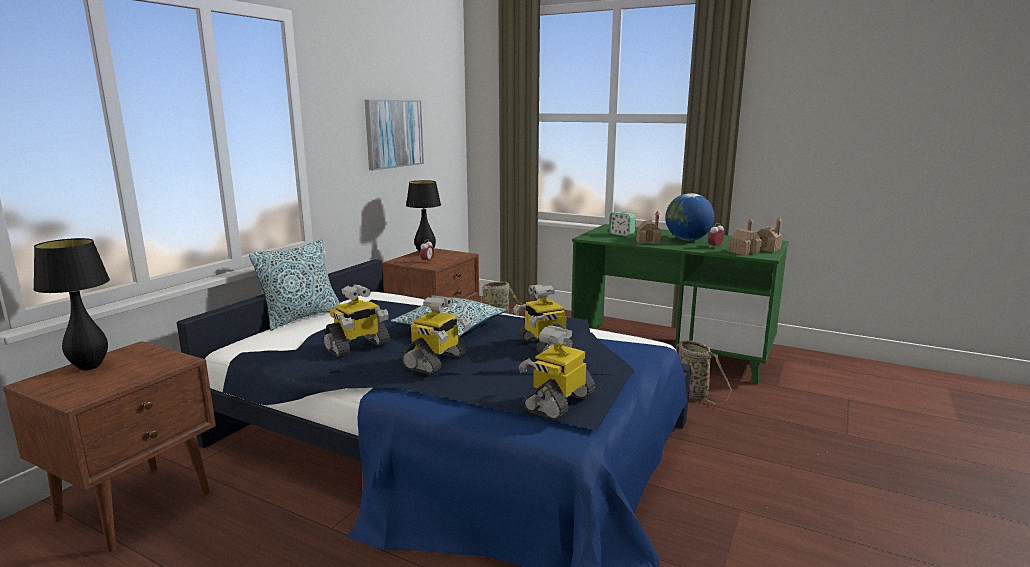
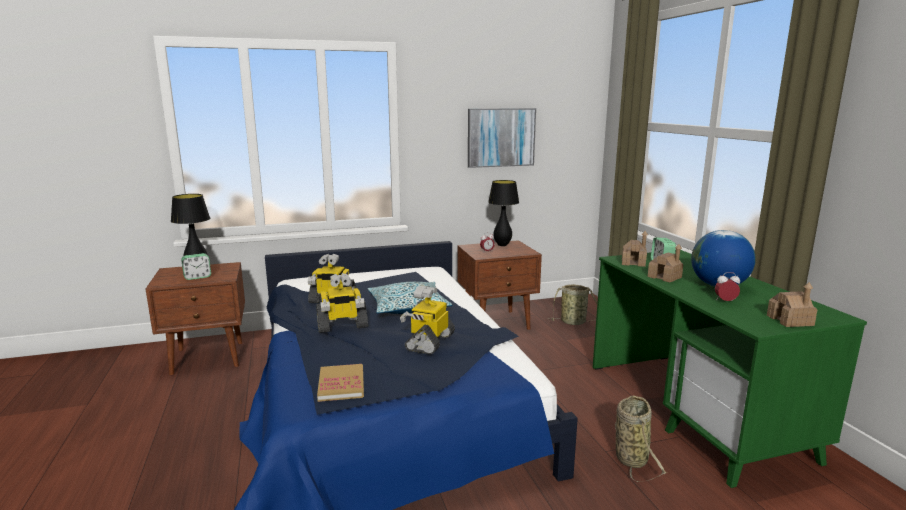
camera: 45 degrees right, 0 degrees up
(125, 374) = (197, 277): none -> alarm clock
(301, 317) = (359, 272): pillow -> none
(558, 402) = (341, 385): toy robot -> book
(743, 252) = (743, 315): toy house -> toy house (633, 262)

